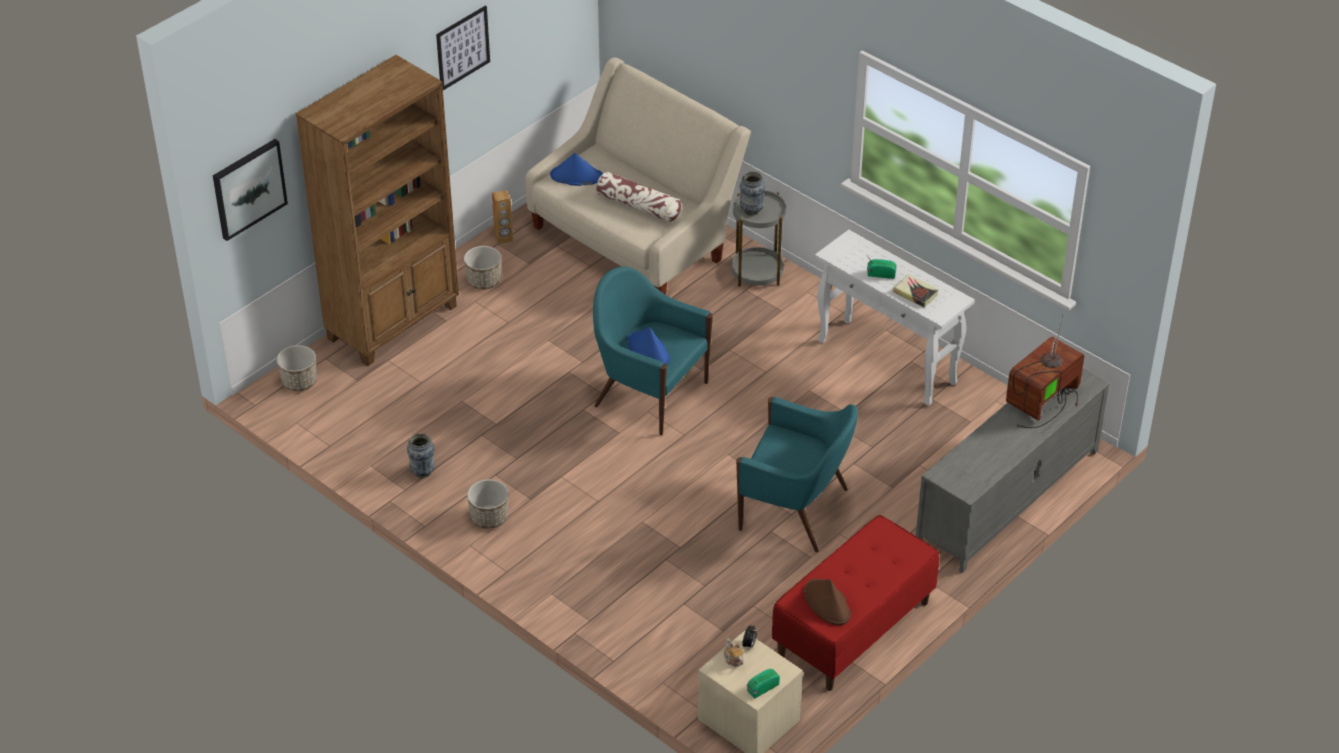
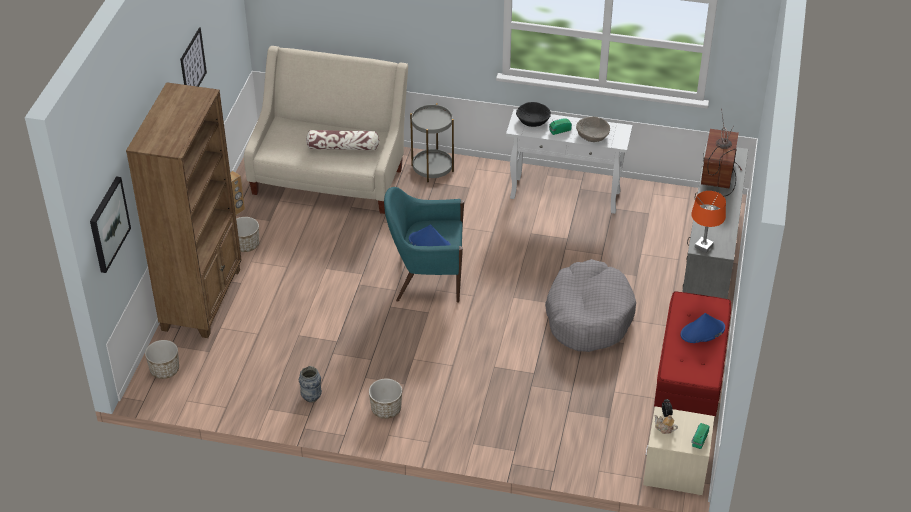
camera: 30 degrees left, 0 degrees up
(576, 176) = (281, 142): blue hat -> blue hat (702, 331)
(751, 210) = (427, 122): vase -> none
(796, 510) = (588, 316): turquoise armchair -> grey dog bed
(827, 603) = (692, 364): brown hat -> none
(859, 251) = (533, 120): none -> black bowl
(915, 293) = (592, 135): book -> beige bowl
(947, 475) = (703, 246): none -> orange table lamp

